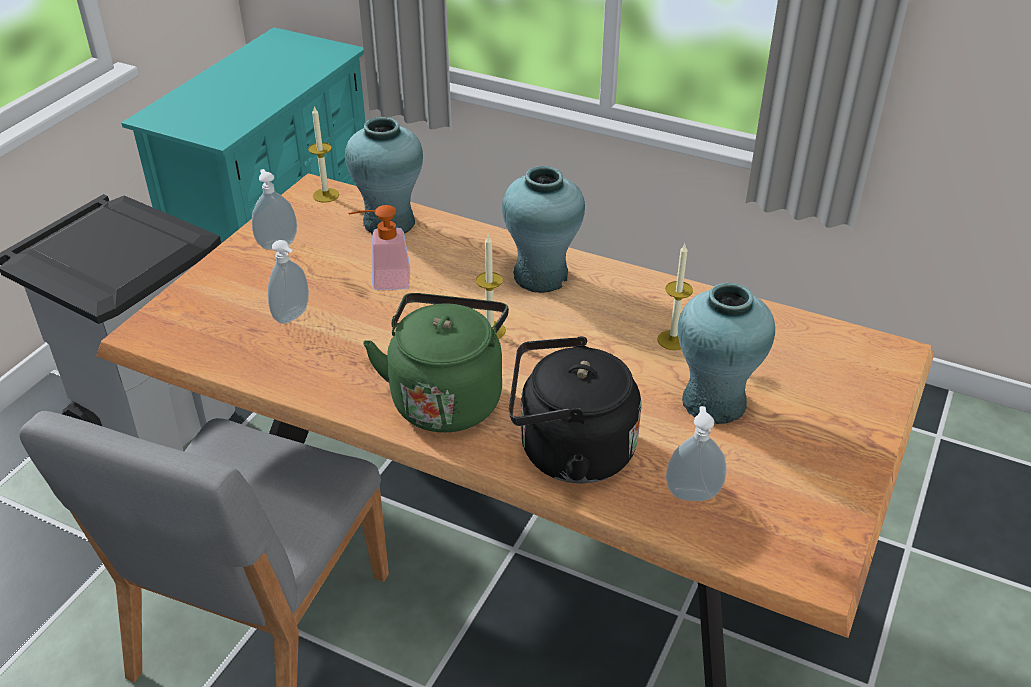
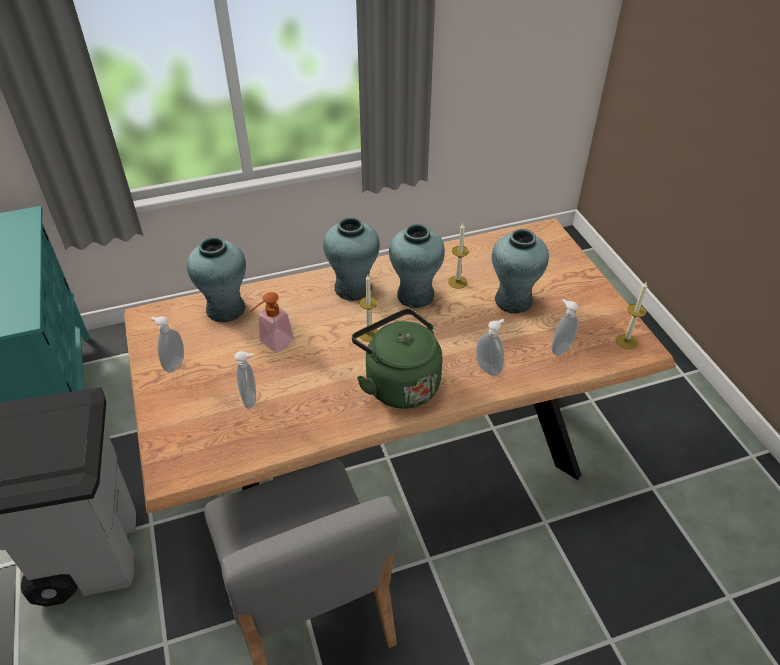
camera: 45 degrees left, 5 degrees up
(326, 195) = (159, 316): candle -> candle (626, 341)
(569, 452) = (489, 368): black kettle -> soap dispenser
(599, 323) = (415, 295): none -> turquoise vase

